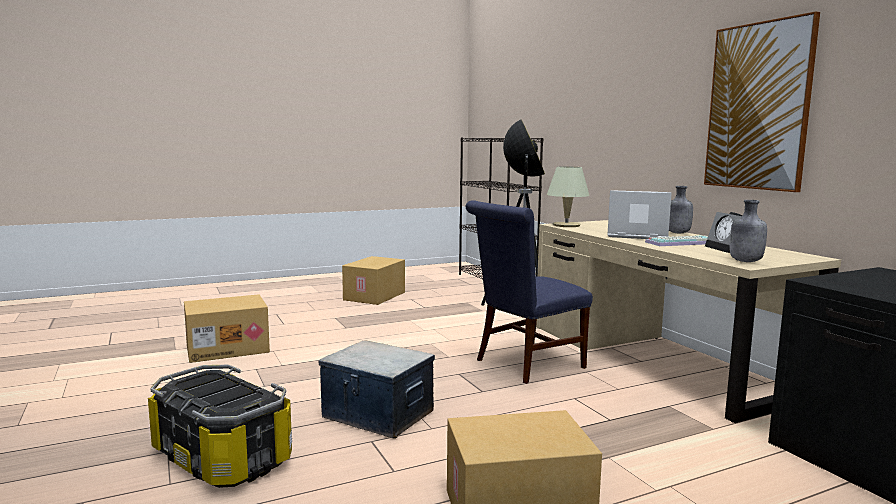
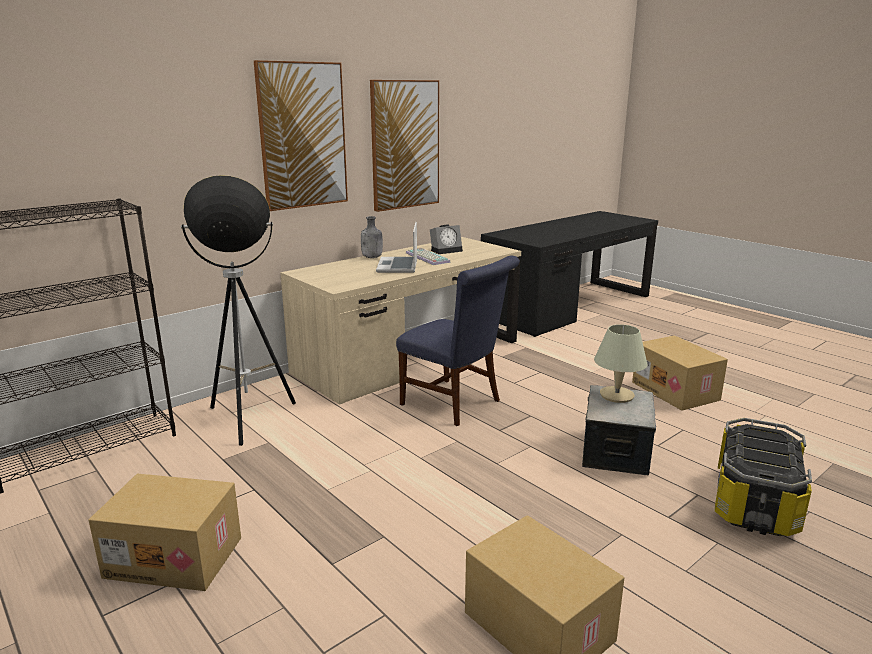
camera: 105 degrees left, 10 degrees up
(566, 225) = (341, 285): beige table lamp -> beige table lamp (616, 395)
(649, 96) = (302, 136): none -> picture
(745, 261) = (493, 250): grey bottle -> none

